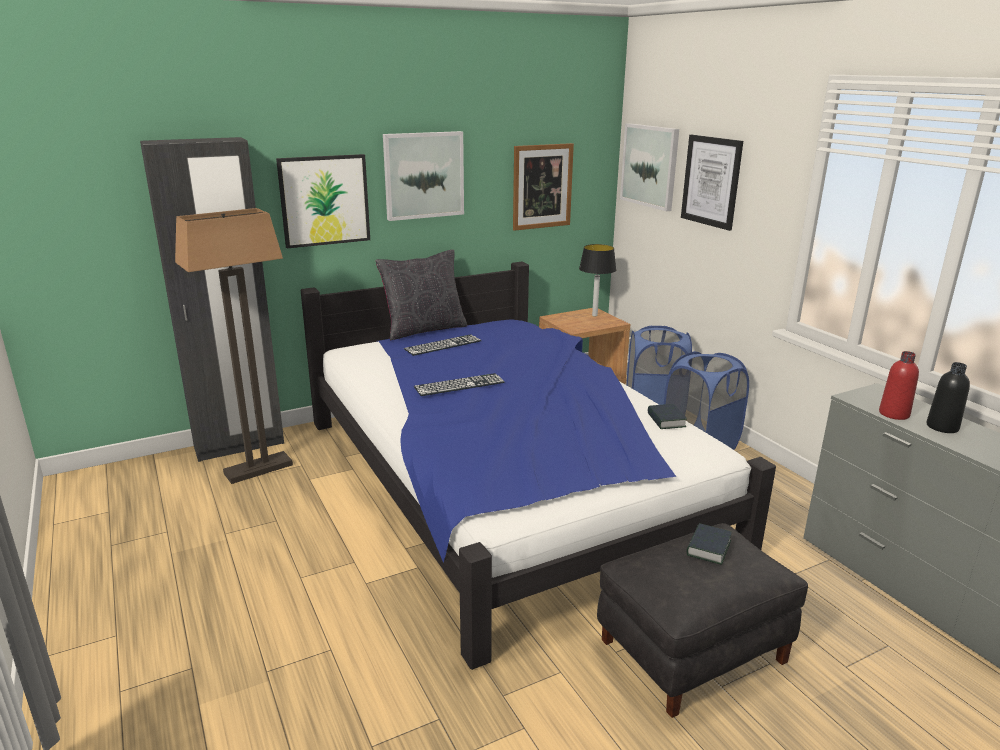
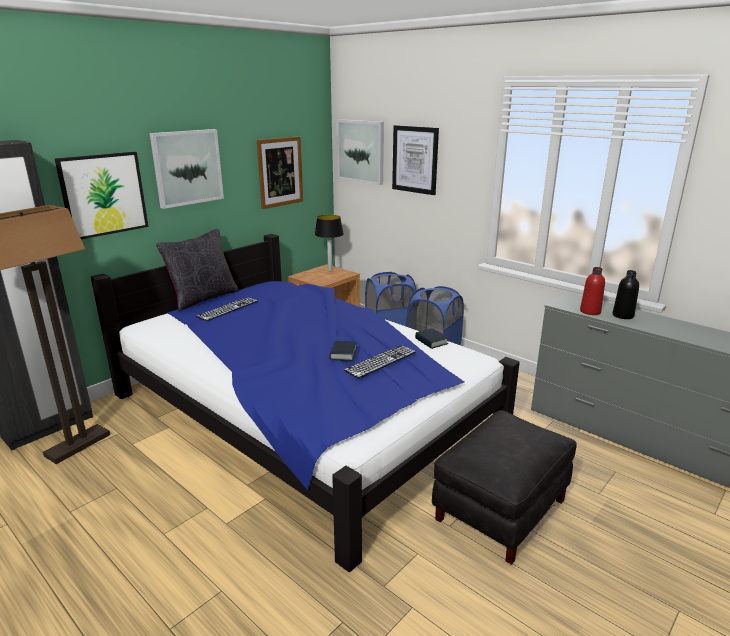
camera: 20 degrees left, 0 degrees up
(459, 385) = (261, 339): keyboard -> keyboard (380, 361)
(708, 548) = (503, 431): book -> book (343, 354)

